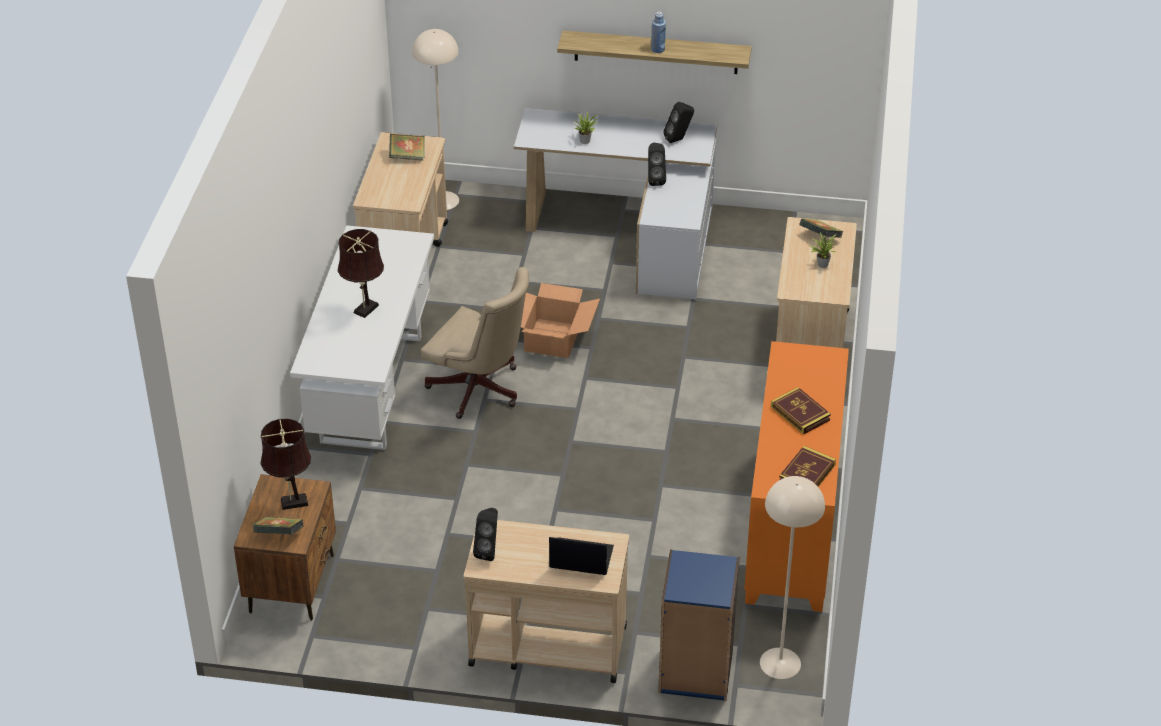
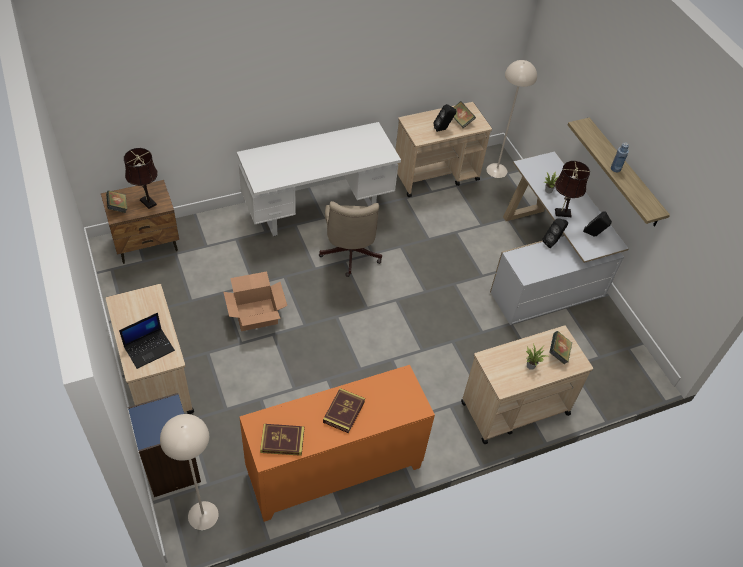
camera: 55 degrees right, 10 degrees up
(364, 310) = (310, 159): brown table lamp -> brown table lamp (561, 213)
(489, 550) = (133, 300): black speaker -> black speaker (443, 129)
(551, 338) = (418, 269): cardboard box -> cardboard box (256, 314)
(580, 558) = (149, 348): laptop -> laptop turned 75 degrees clockwise

